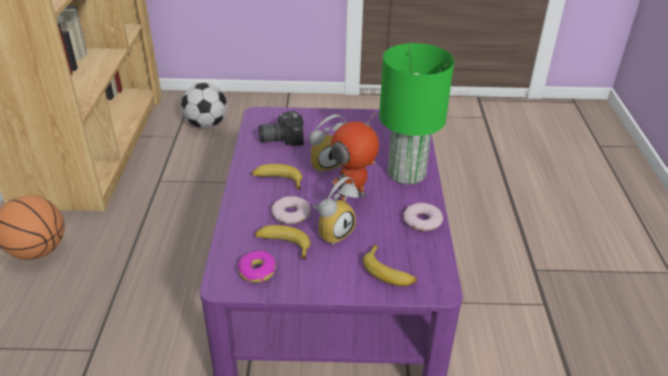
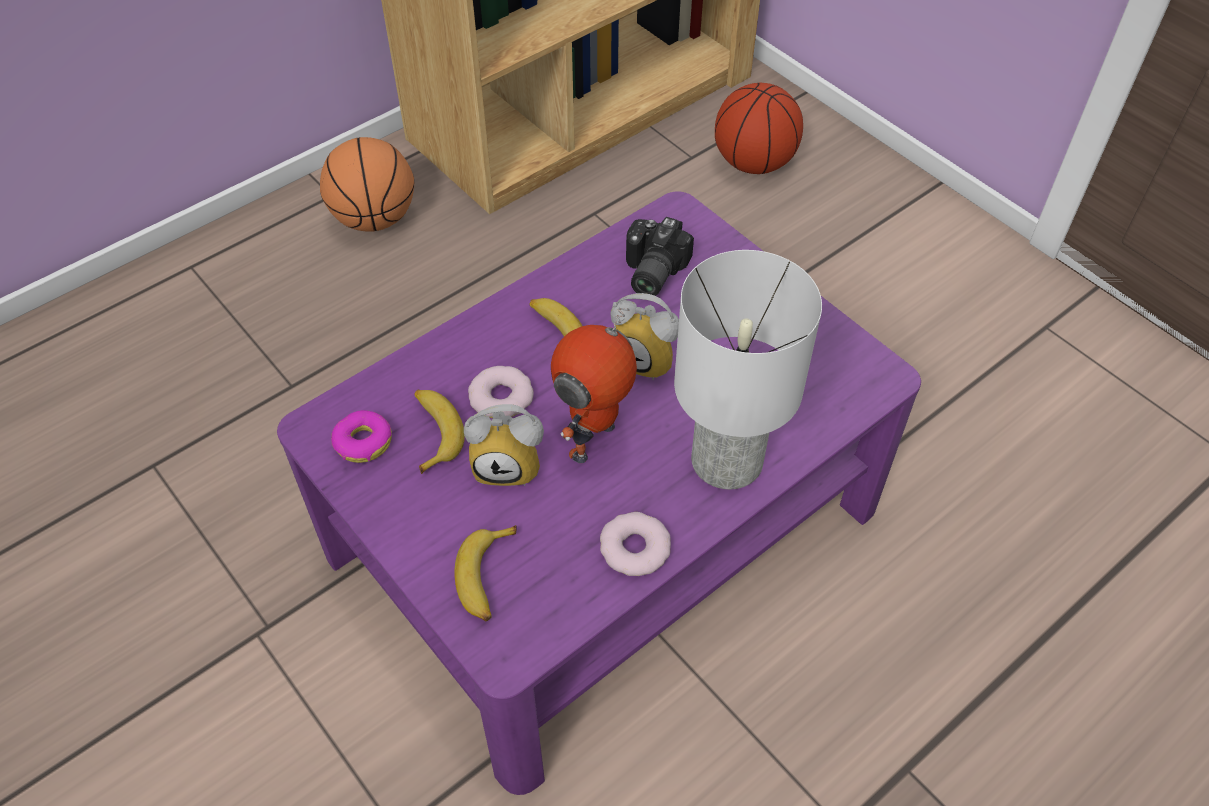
camera: 50 degrees right, 15 degrees up
(206, 124) = (753, 163): football -> basketball
(281, 138) = (649, 272): camera -> camera turned 105 degrees counterclockwise
(352, 201) = (595, 442): toy robot -> toy robot turned 60 degrees counterclockwise
(406, 174) = (724, 461): green table lamp -> white table lamp

